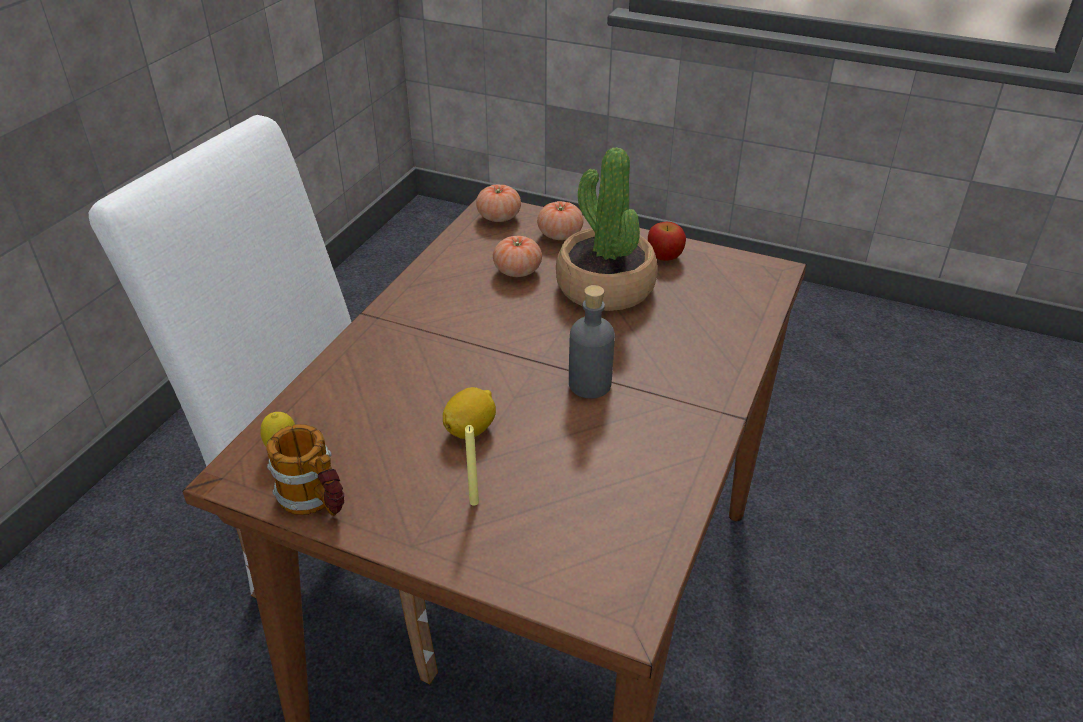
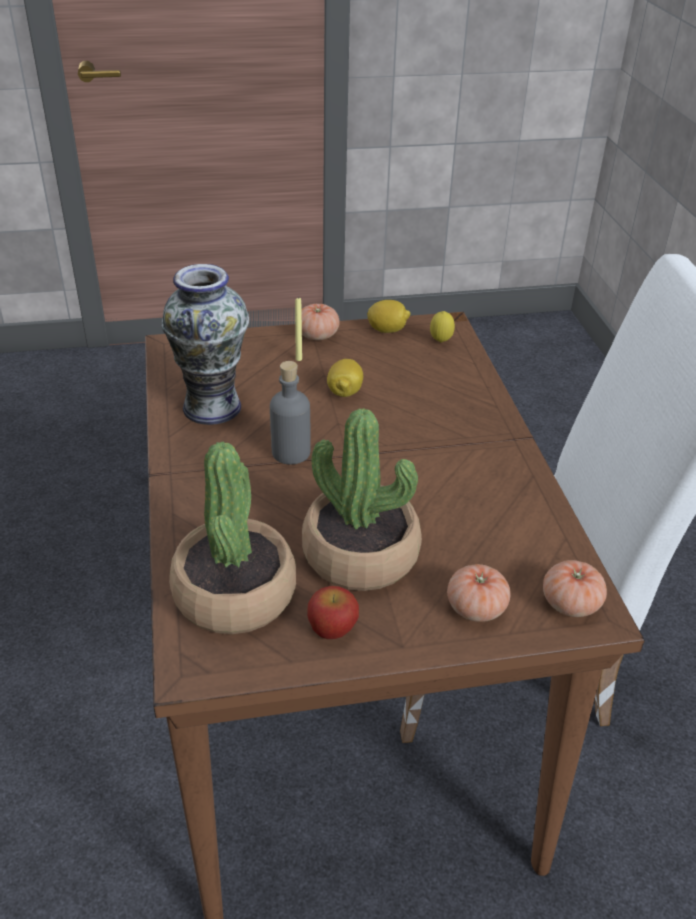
camera: 145 degrees right, 0 degrees up
(316, 500) = (387, 330): mug -> lemon
(517, 271) = (462, 535): tomato -> tomato (317, 335)
(634, 475) = (211, 406): none -> vase
(719, 297) = (235, 594): none -> potted plant

